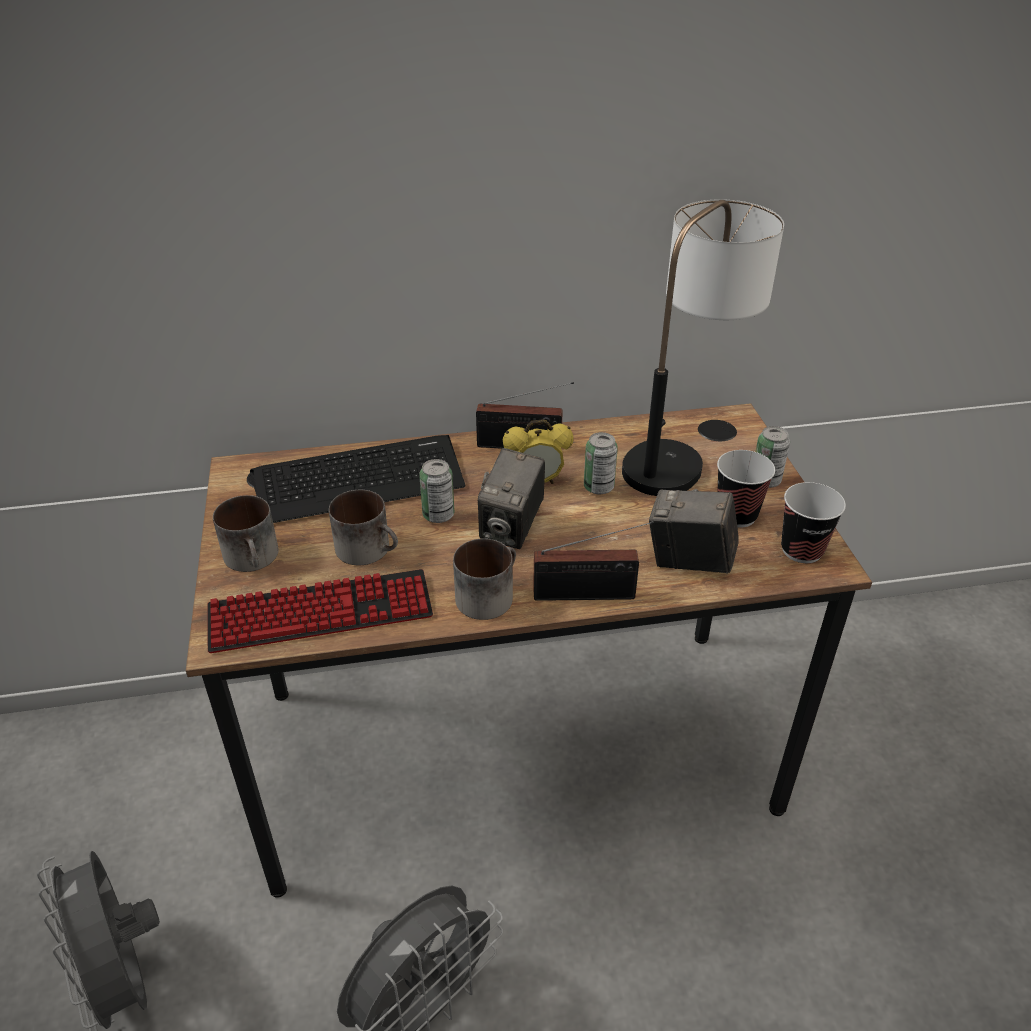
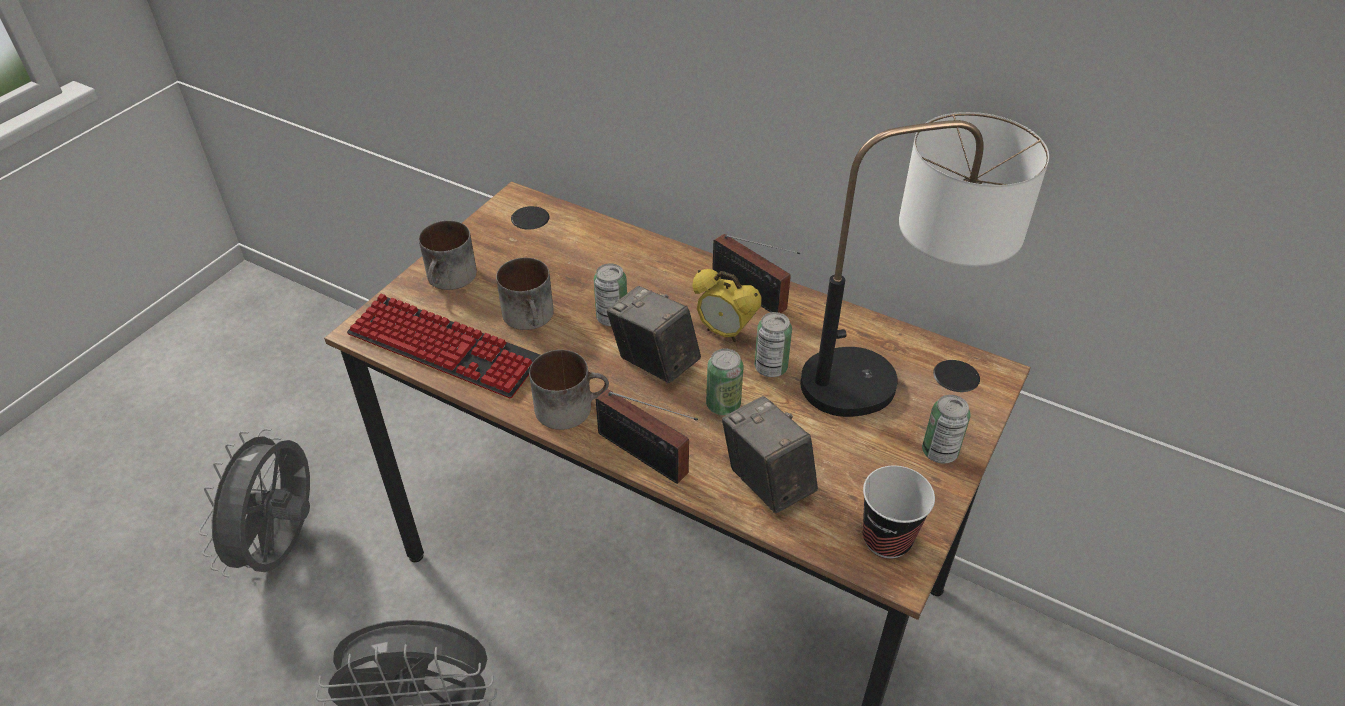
camera: 40 degrees right, 5 degrees up
(359, 480) = (588, 255): keyboard -> none
(512, 528) = (654, 362): camera -> camera turned 75 degrees clockwise
(598, 529) = (723, 405): none -> can
(736, 515) = (865, 468): cup -> none

